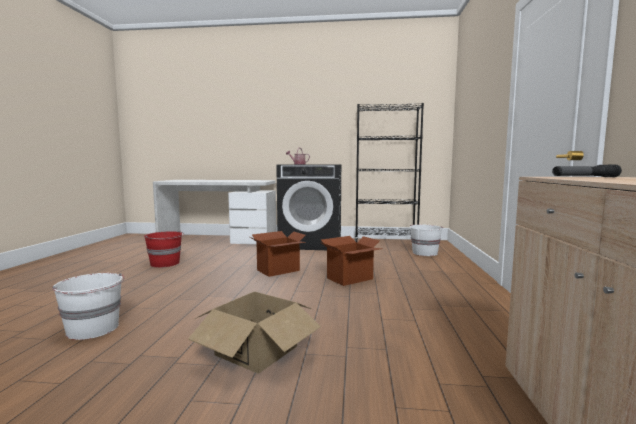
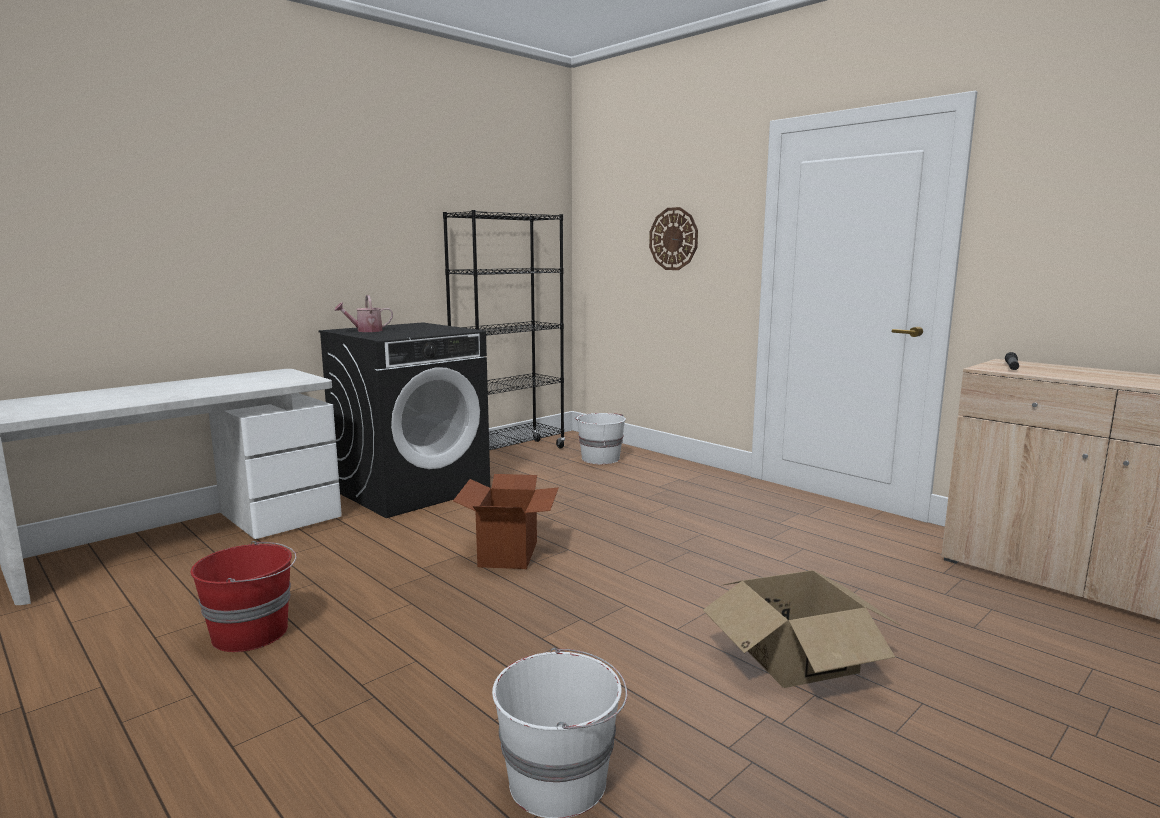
camera: 50 degrees left, 5 degrees up
(350, 279) = (628, 527): cardboard box -> none
(480, 108) = (673, 239): none -> wall clock

